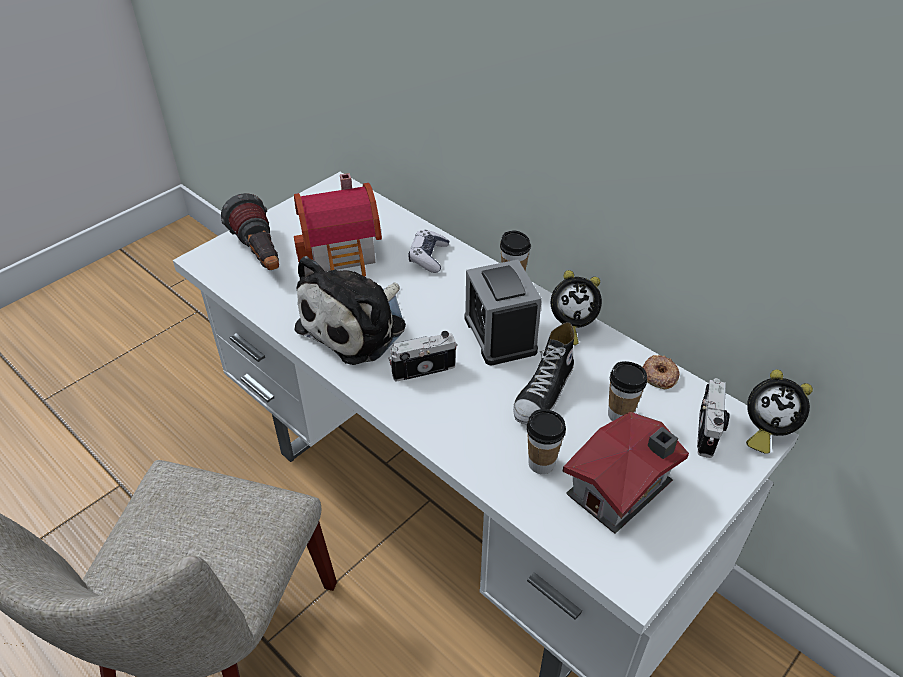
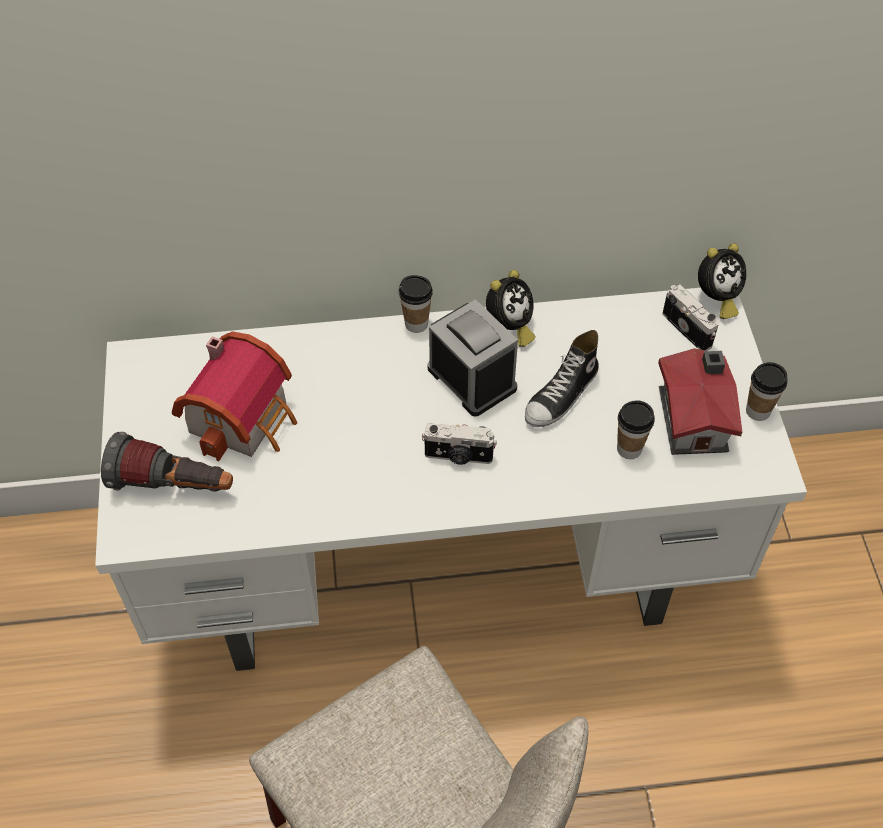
camera: 50 degrees left, 10 degrees up
(357, 325) = (358, 469): plush toy -> none
(423, 368) = (458, 456): camera -> camera turned 105 degrees counterclockwise
(428, 257) = (321, 360): game controller -> none
(500, 334) = (471, 378): alarm clock -> alarm clock turned 150 degrees counterclockwise
(544, 392) = (562, 395): shoe -> shoe turned 60 degrees clockwise
(620, 414) = (627, 367): cup -> cup (758, 411)
(659, 375) = (612, 314): donut -> none

